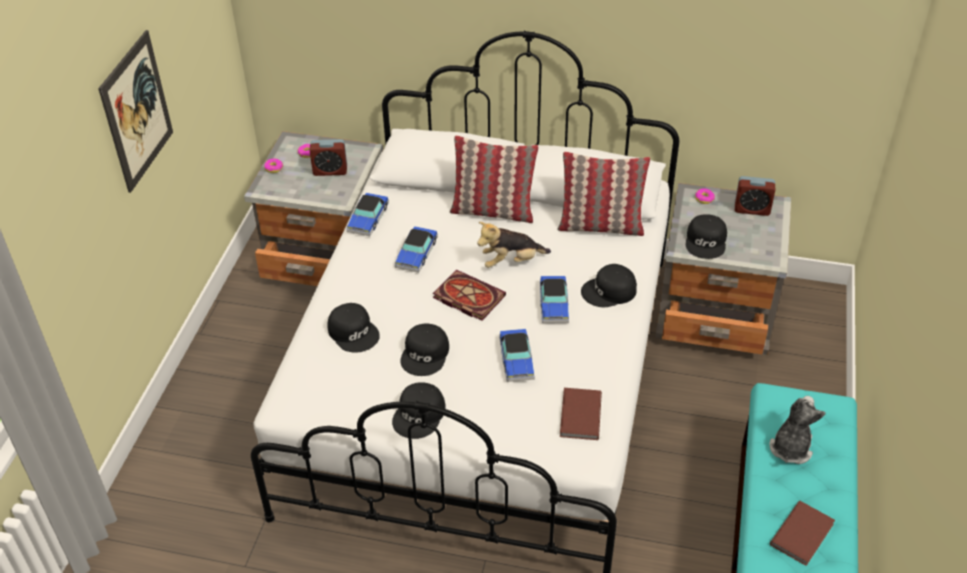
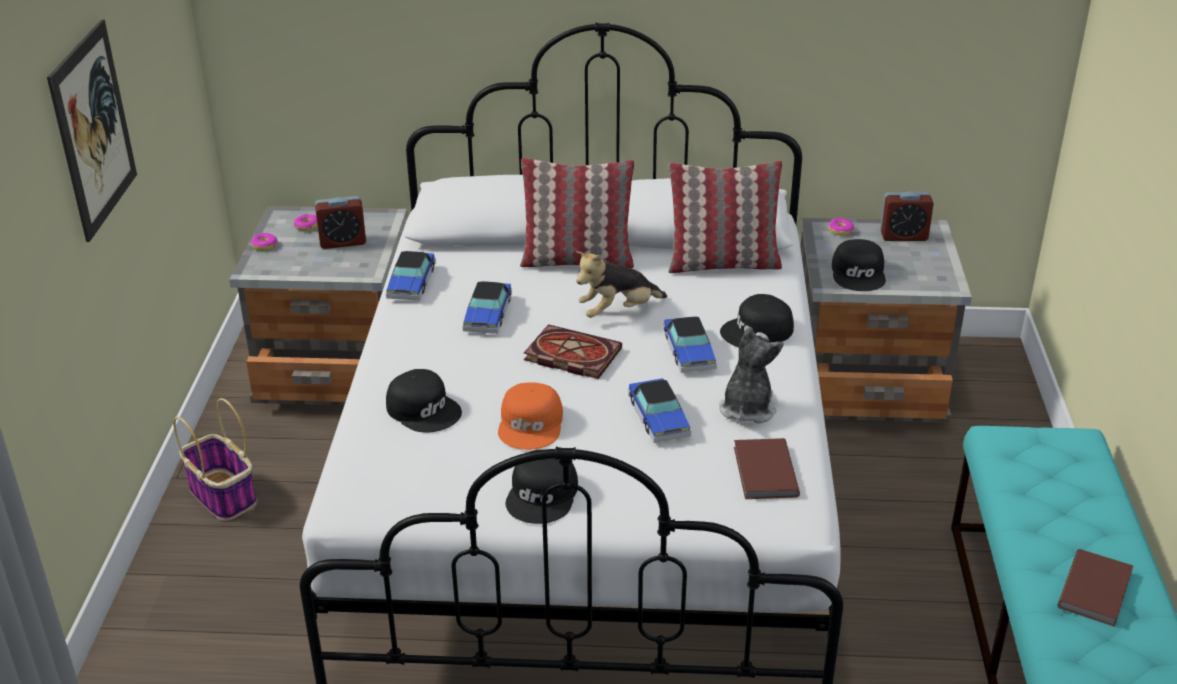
camera: 10 degrees left, 10 degrees down
(229, 352) = (223, 495): none -> basket
(426, 354) = (532, 424): black cap -> orange cap
(790, 448) = (1042, 492): plush toy -> plush toy (747, 408)

